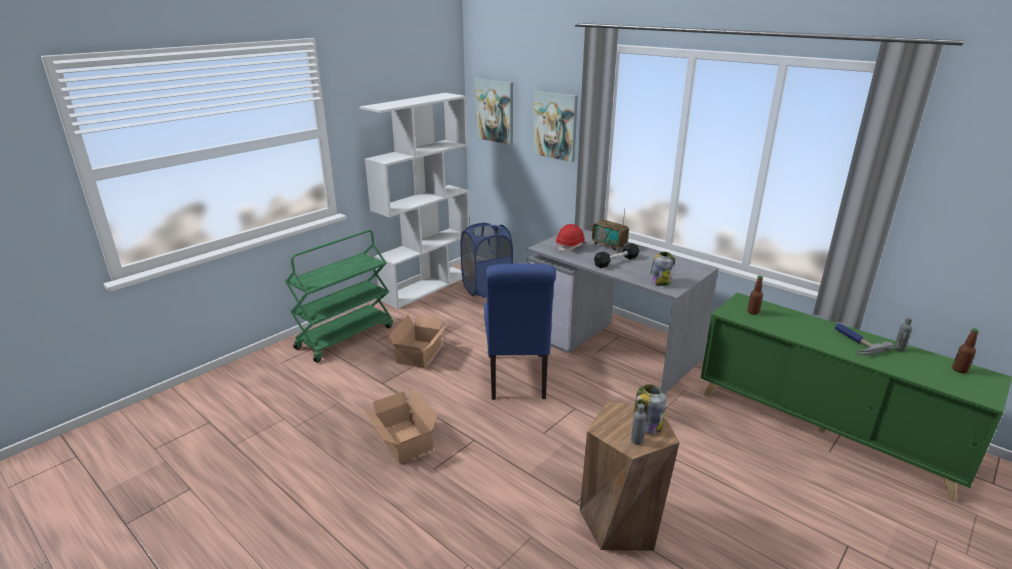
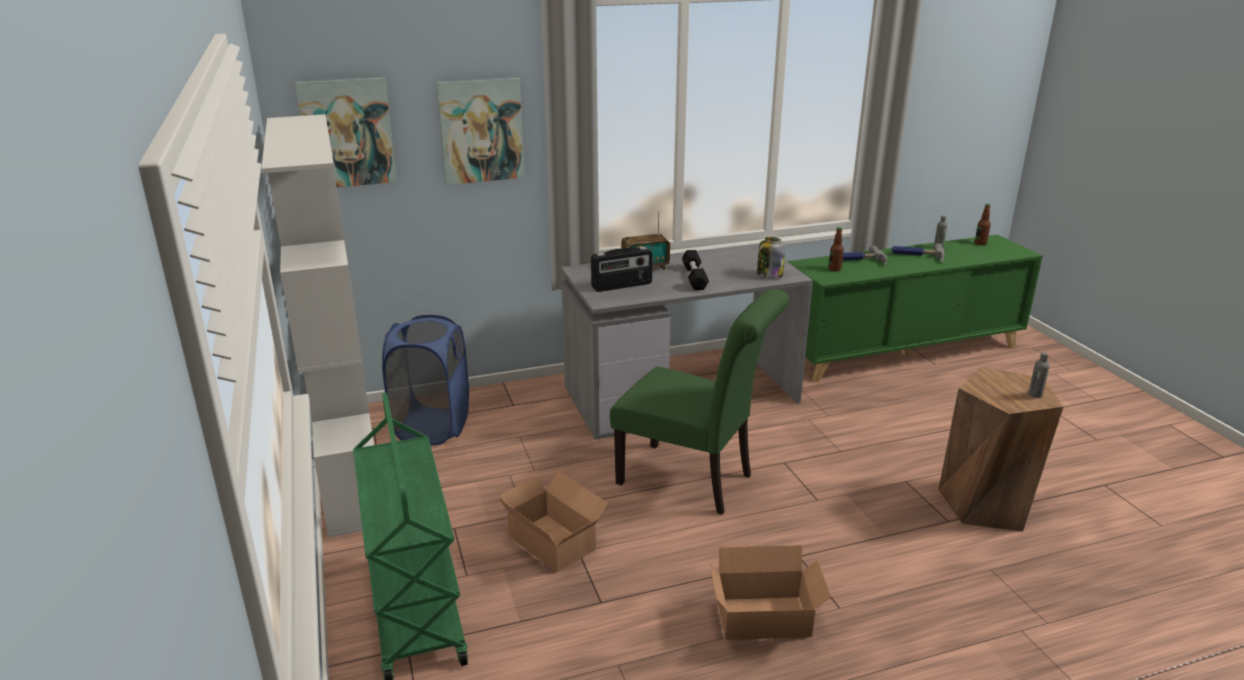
camera: 60 degrees left, 0 degrees up
(517, 379) = (693, 481): blue chair -> green chair
(571, 246) = (622, 286): red hard hat -> radio
(647, 424) = (1009, 381): jar -> none
(790, 318) = (858, 260): none -> hammer

